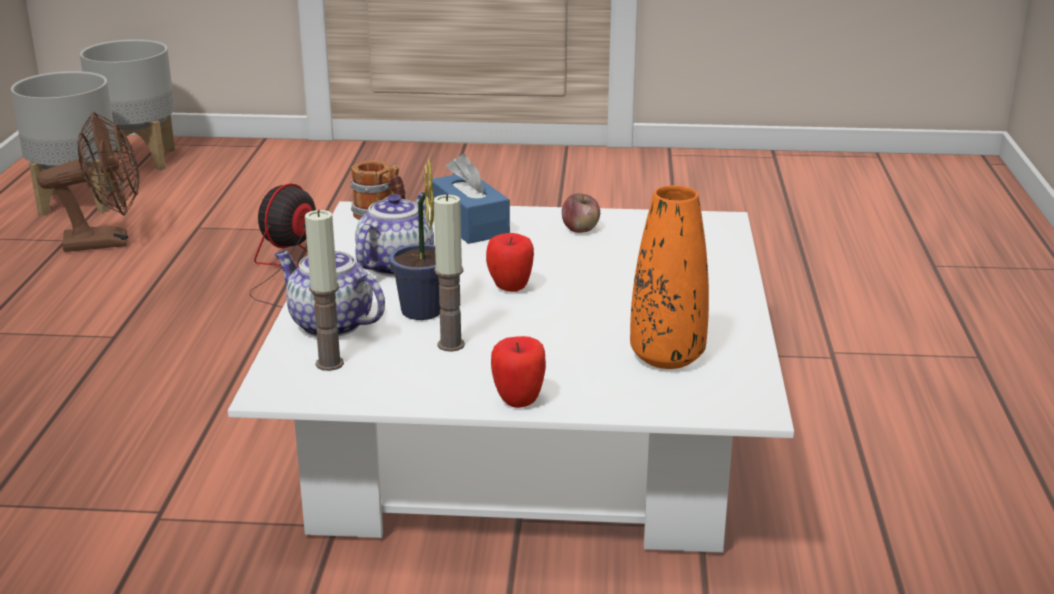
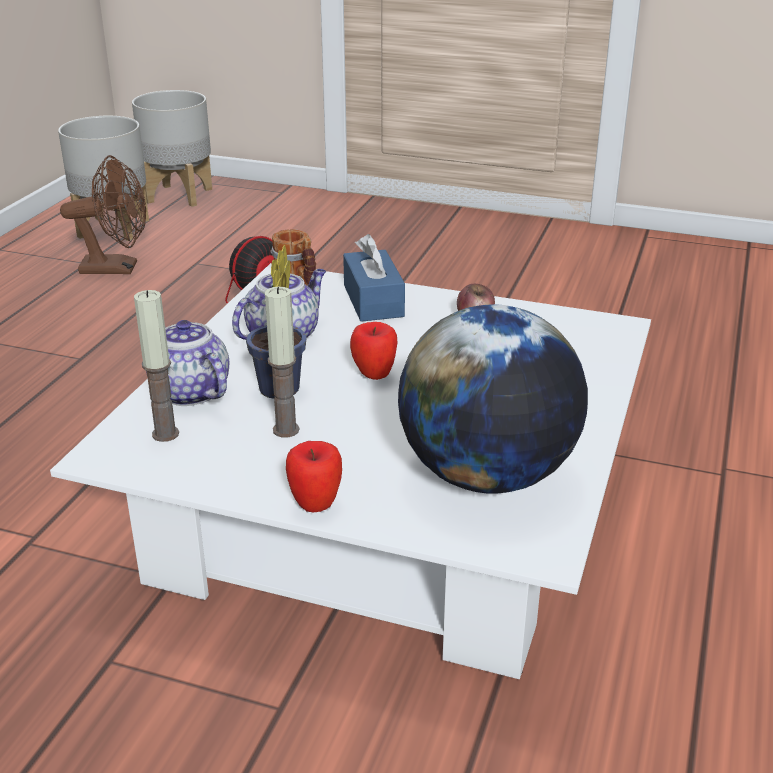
camera: 15 degrees right, 5 degrees up
(667, 357) = (487, 476): orange vase -> globe

